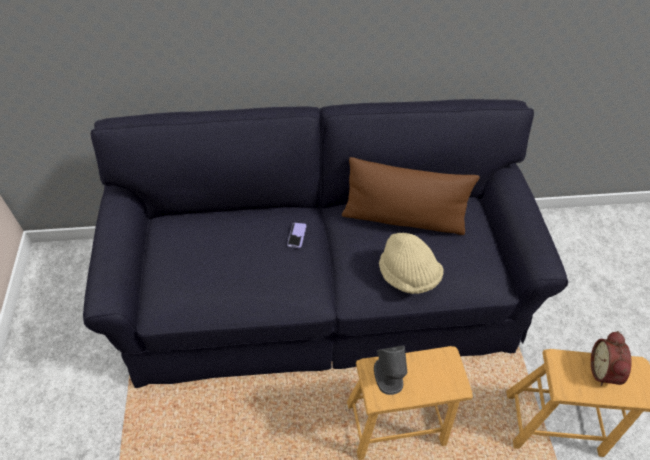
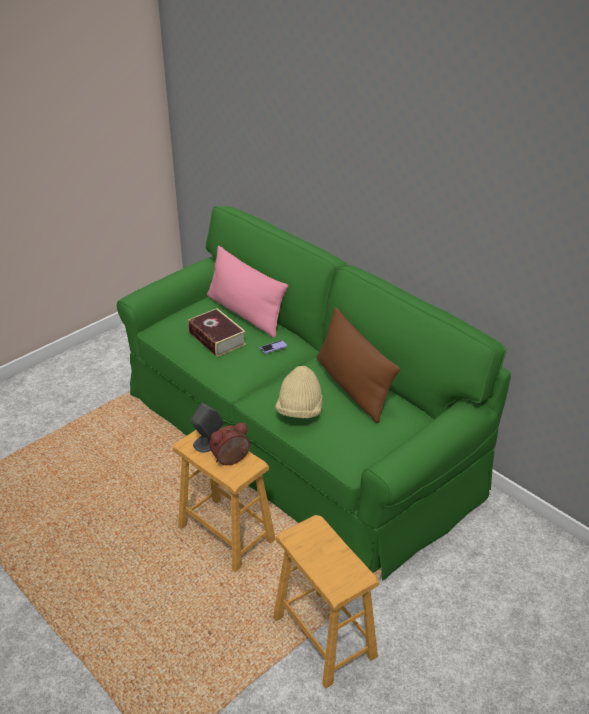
camera: 55 degrees right, 15 degrees down
(218, 222) = (245, 313): none -> pink pillow
(238, 269) = (217, 338): none -> book
(321, 293) = (294, 436): black sofa -> green sofa
(603, 370) = (334, 555): alarm clock -> alarm clock (231, 460)

